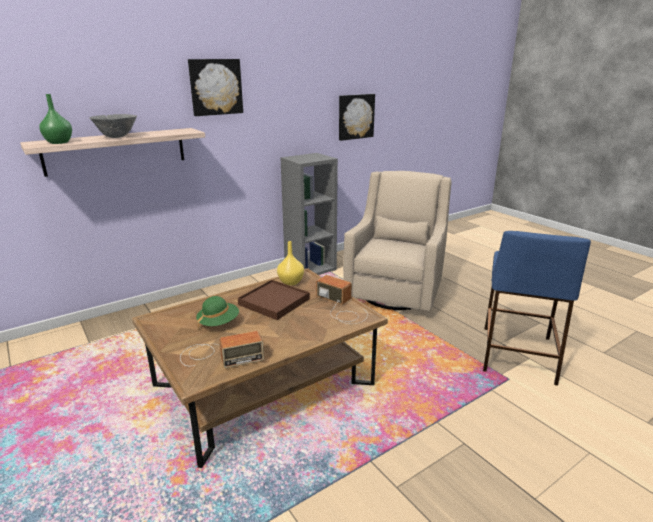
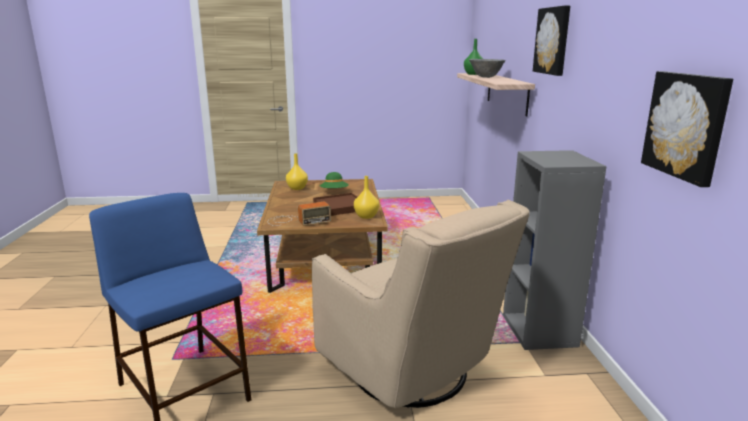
camera: 120 degrees right, 5 degrees down
(219, 355) = (297, 188): radio -> yellow vase

